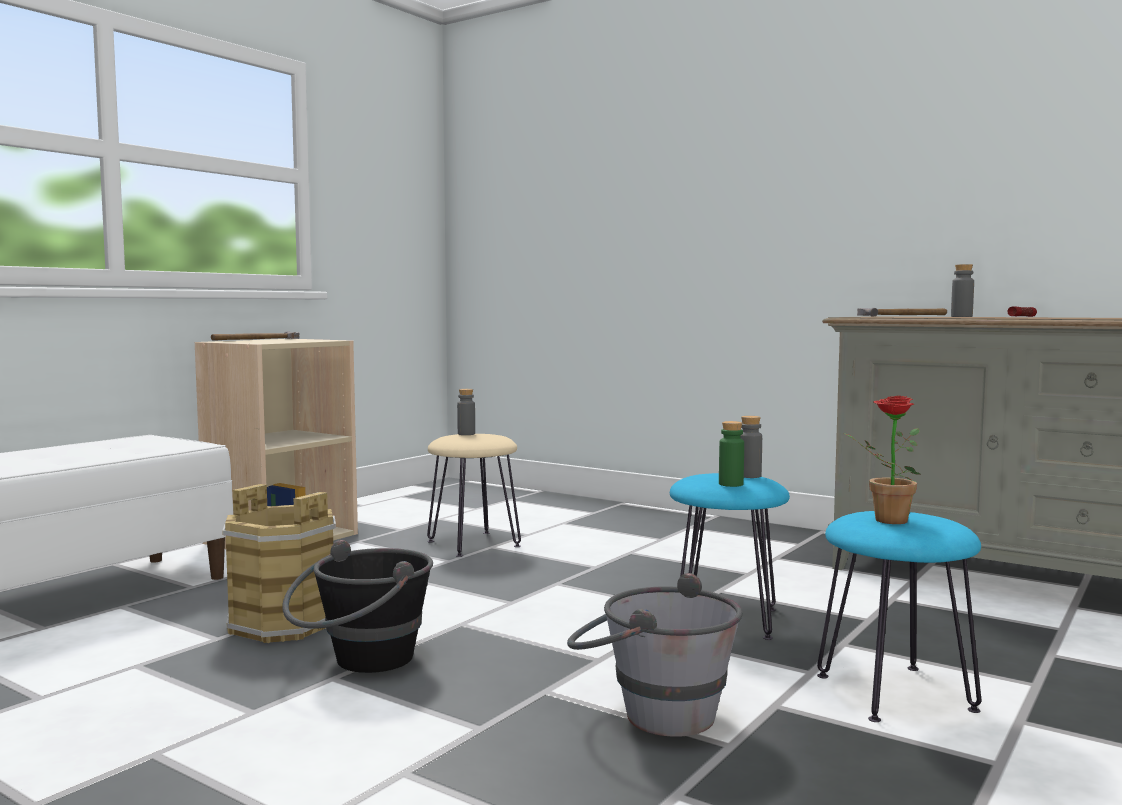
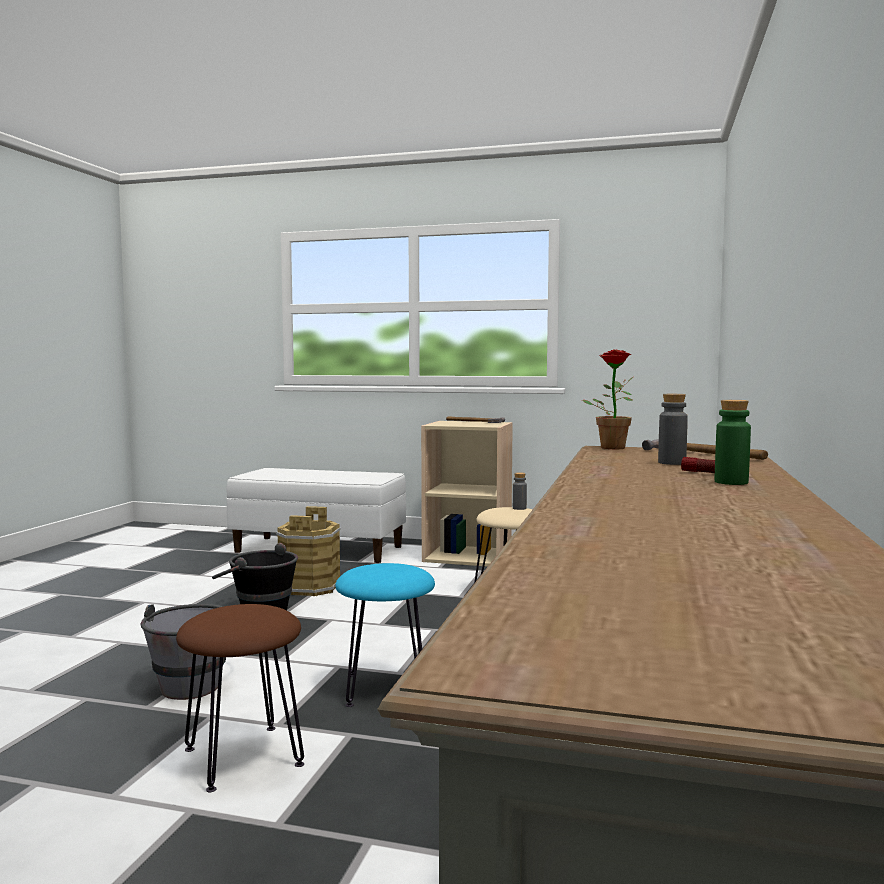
camera: 70 degrees right, 0 degrees up
(731, 484) = (358, 572): green bottle -> green bottle (731, 482)
(749, 476) = (400, 574): grey bottle -> none
(883, 520) = (234, 611): potted plant -> potted plant (611, 447)
(894, 693) = (243, 757): turquoise stool -> brown stool

